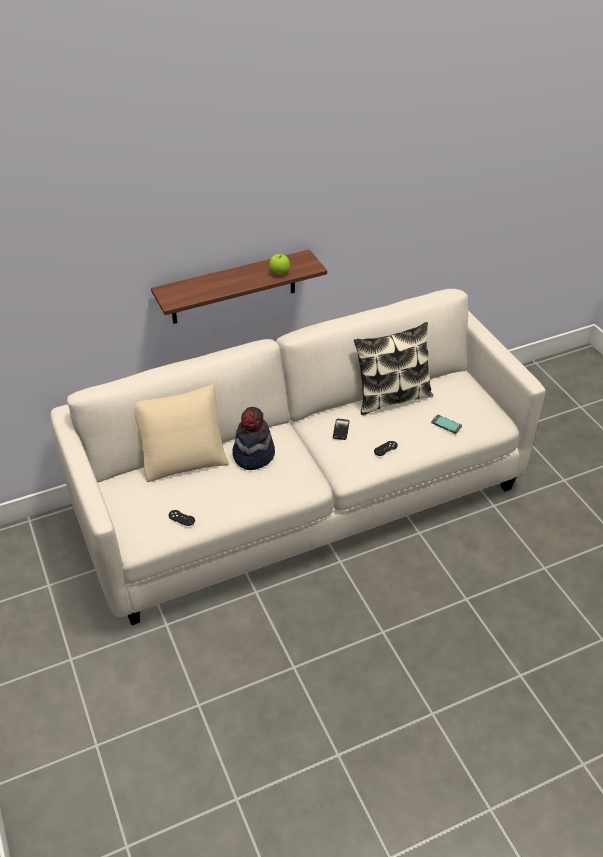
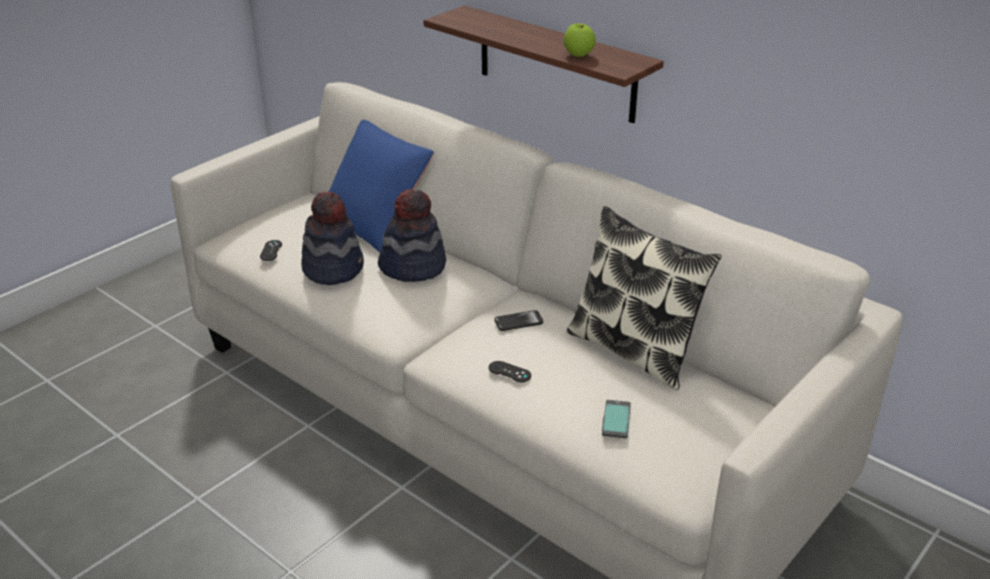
camera: 65 degrees right, 10 degrees down
(183, 457) = (376, 224): beige pillow -> blue pillow
(229, 491) = (333, 268): none -> hat

